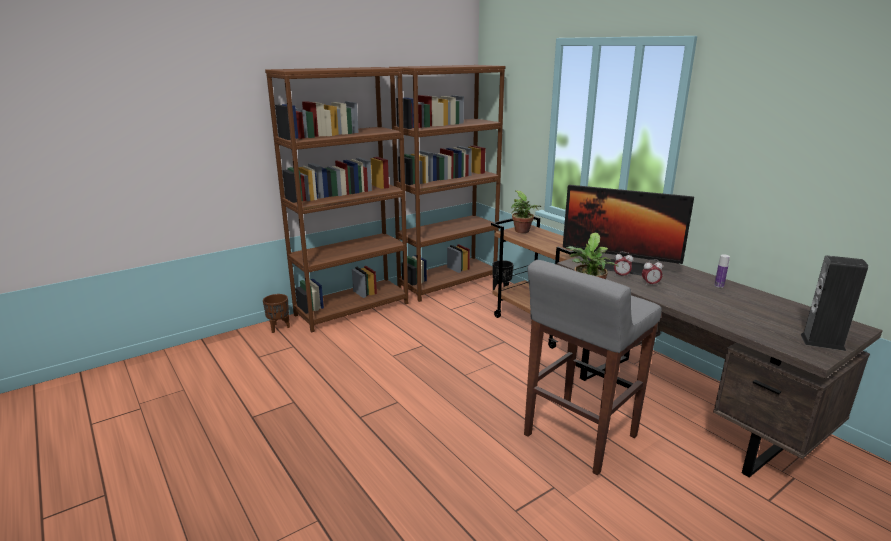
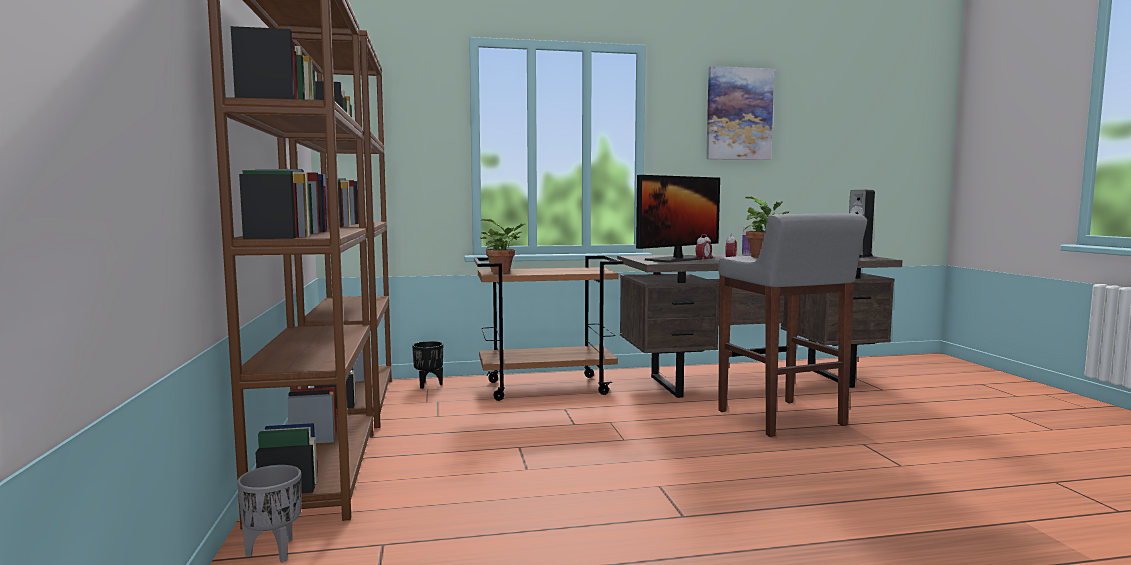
camera: 65 degrees left, 15 degrees down
(279, 328) = (274, 551): brown planter -> grey planter
(796, 119) = (739, 114): none -> picture

